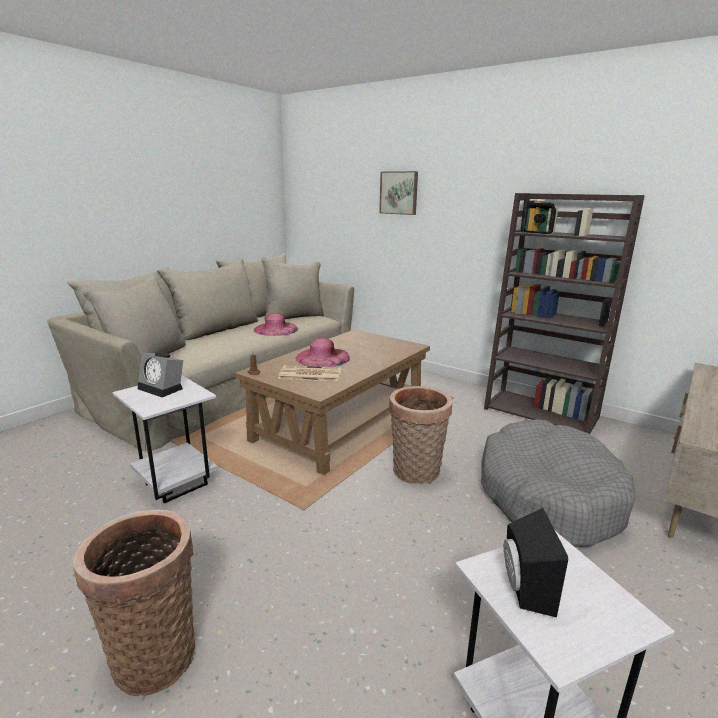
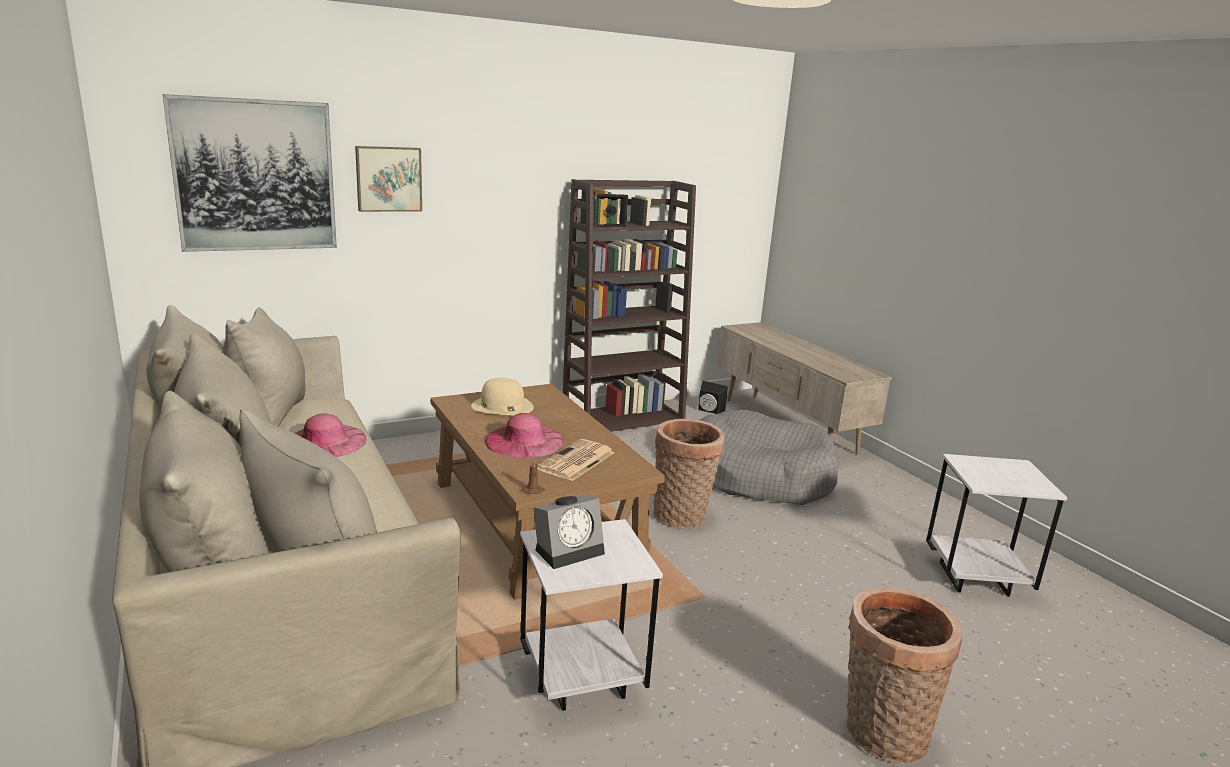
camera: 65 degrees left, 0 degrees up
(337, 191) = (255, 175): none -> picture
(367, 343) = (502, 406): none -> beige hat
(523, 588) = (997, 480): black speaker -> black speaker (709, 411)

